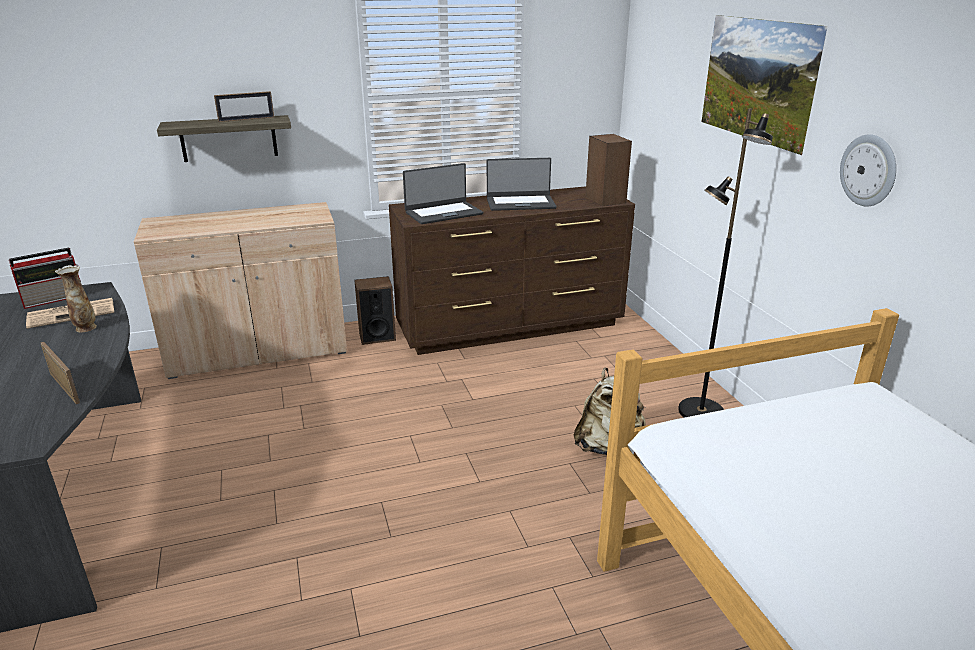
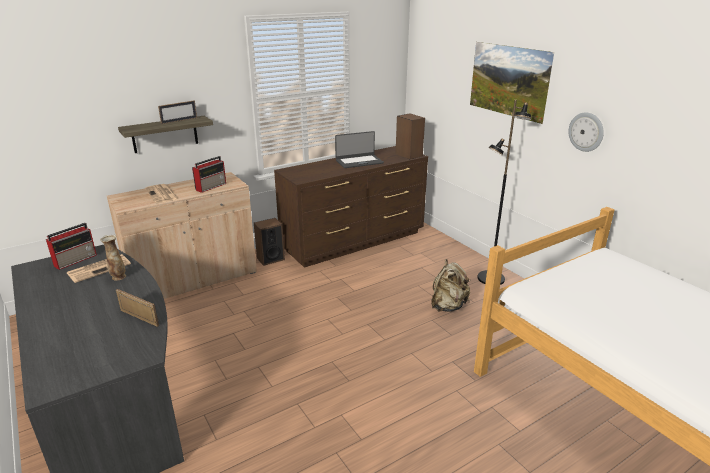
camera: 15 degrees left, 0 degrees up
(211, 223) = (162, 194): none -> newspaper
(283, 219) = (211, 186): none -> radio
(443, 213) = (315, 172): laptop -> none

